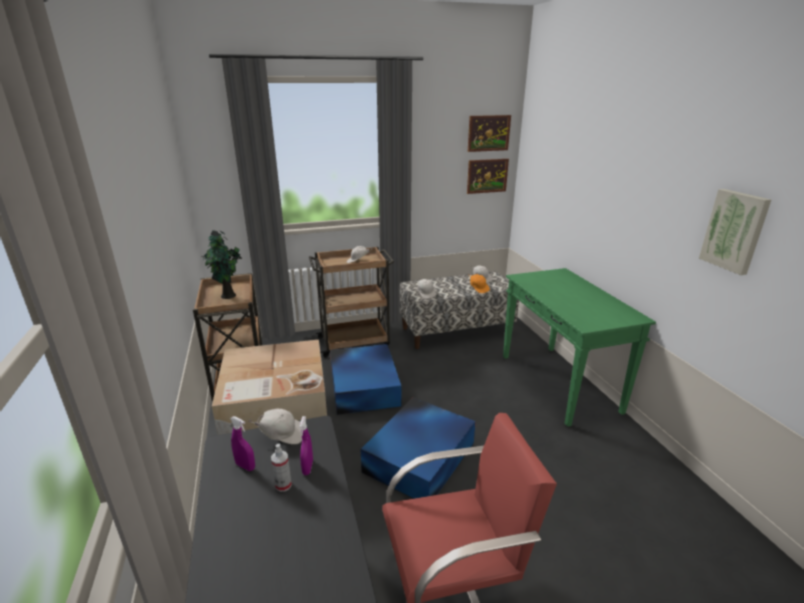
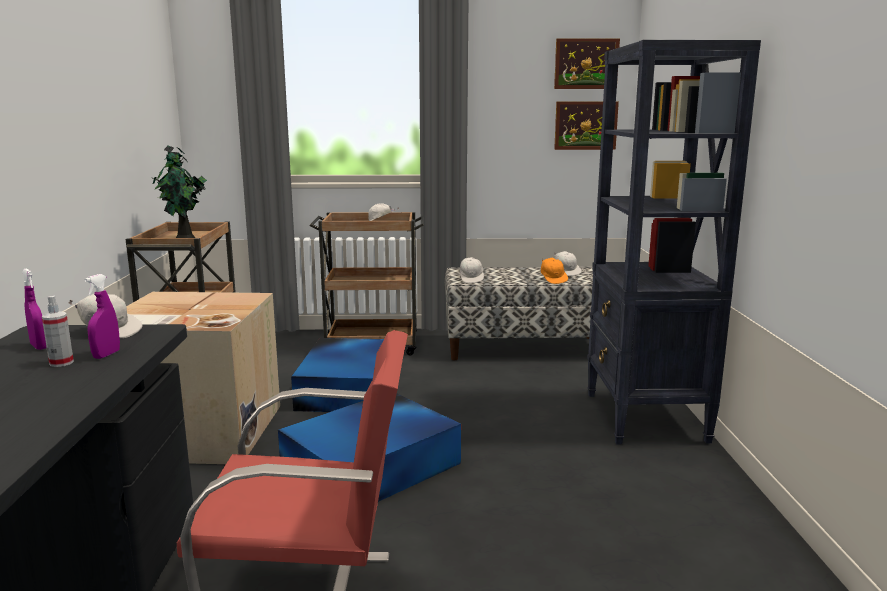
camera: 15 degrees right, 10 degrees down
(559, 384) = (645, 417): green console table -> black bookcase
(735, 231) = (838, 109): picture -> none

